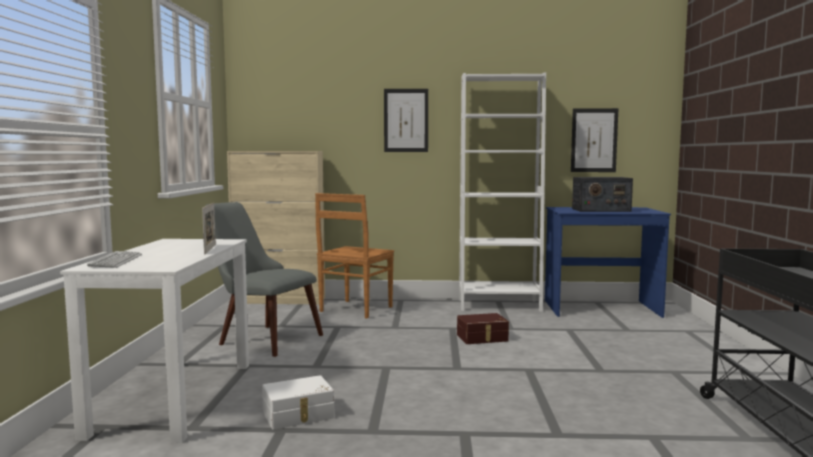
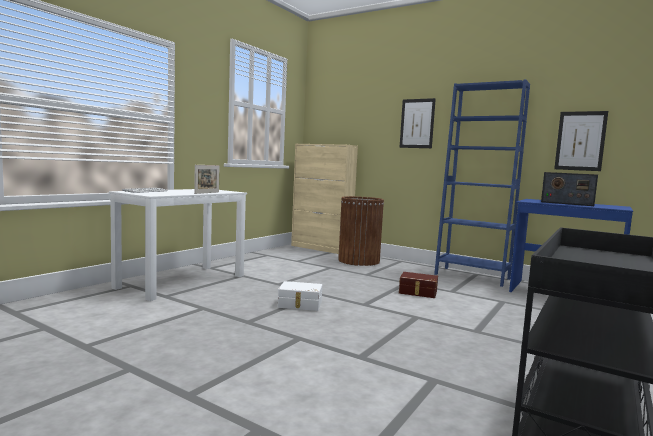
camera: 30 degrees right, 0 degrees up
(261, 338) = (274, 264): grey chair -> none
(299, 415) = (224, 304): white storage box -> white storage box (300, 305)
(355, 309) = (358, 261): brown chair -> brown trash can
(499, 305) = (472, 276): white bookcase -> blue bookcase

